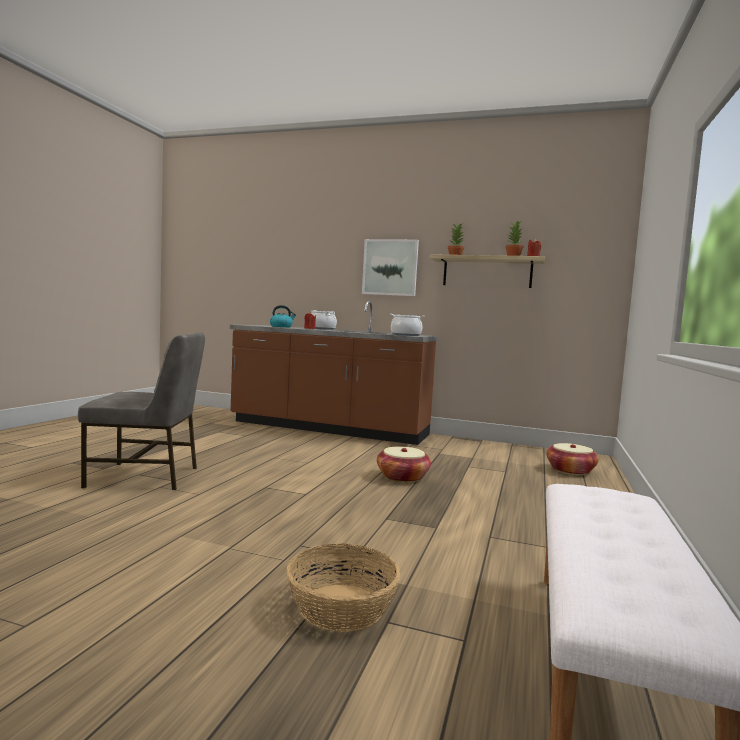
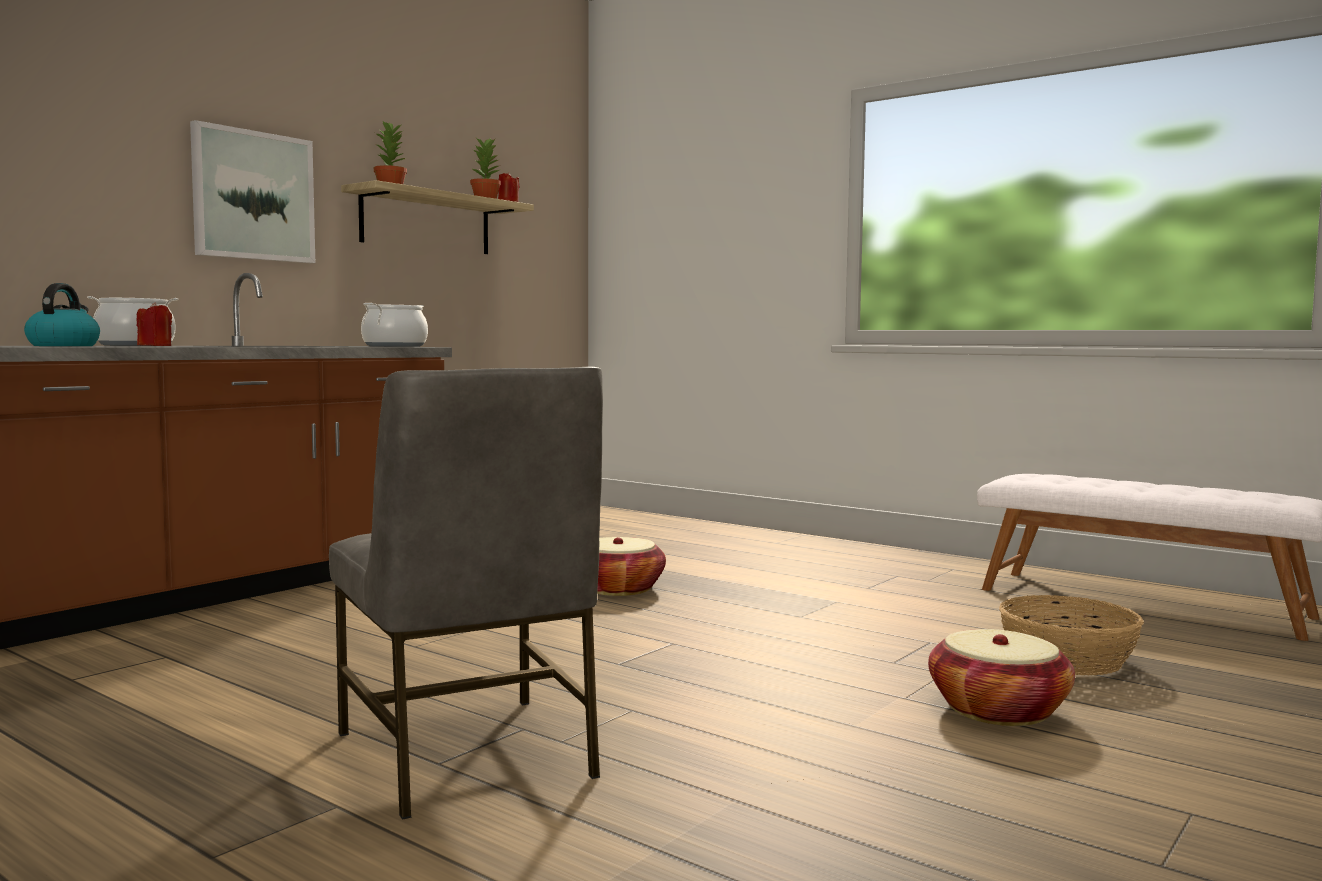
camera: 70 degrees left, 0 degrees up
(146, 477) = (468, 755): grey chair -> grey chair turned 135 degrees clockwise
(570, 471) = (641, 526): basket -> basket (998, 710)

